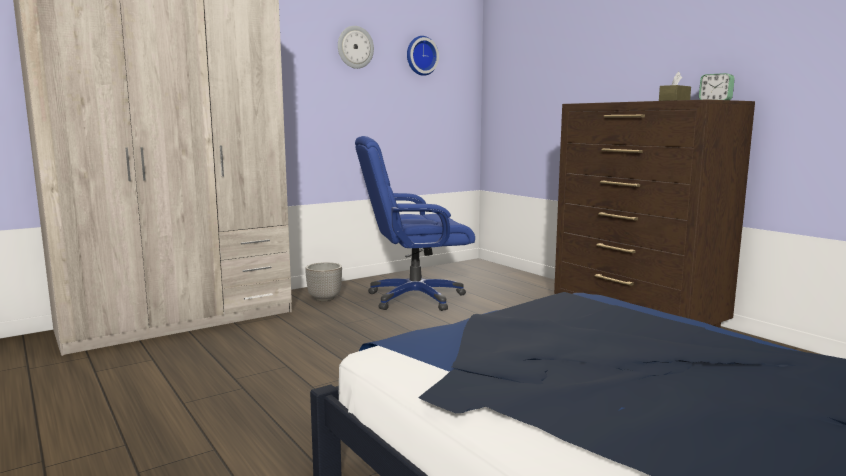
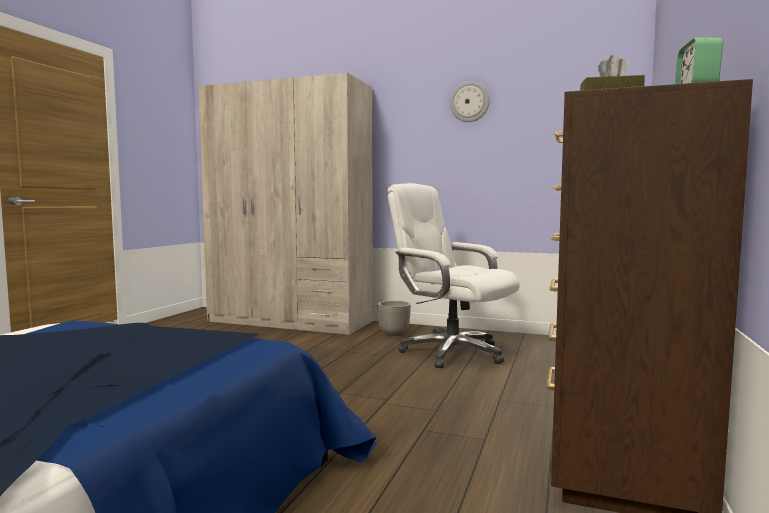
camera: 55 degrees right, 5 degrees down
(414, 298) = (451, 353): blue office chair -> white office chair
(420, 56) = (551, 100): wall clock -> none

